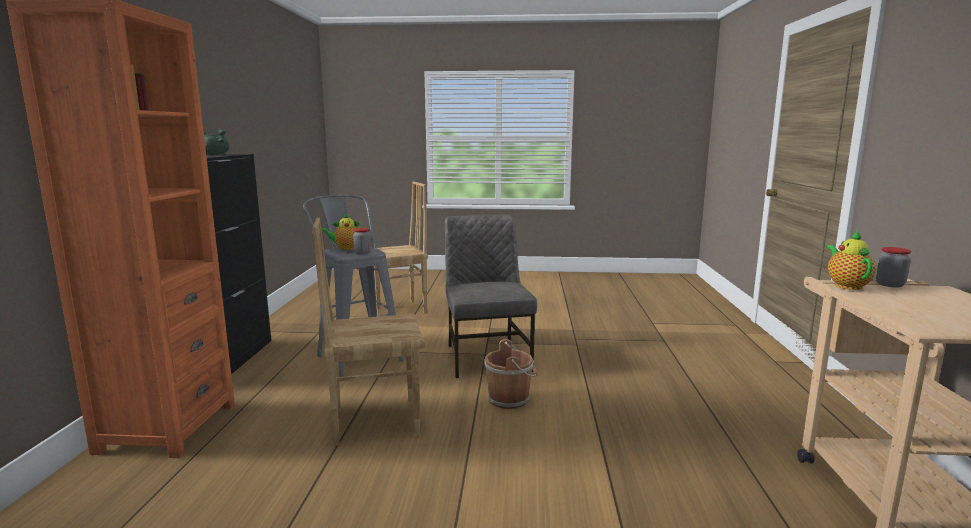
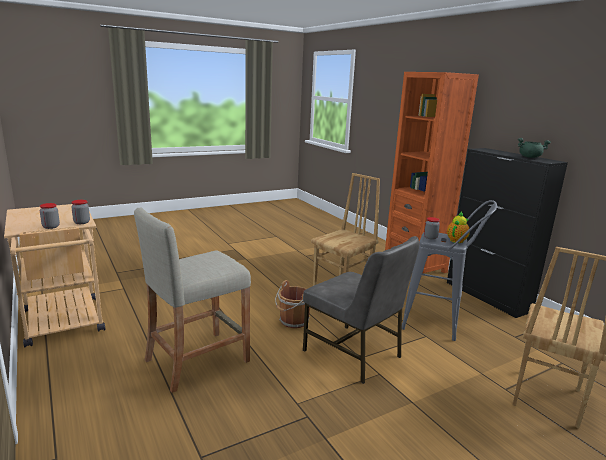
camera: 145 degrees right, 5 degrees up
(656, 390) = (197, 360): none -> beige stool
(846, 285) = (81, 222): teapot -> jar

